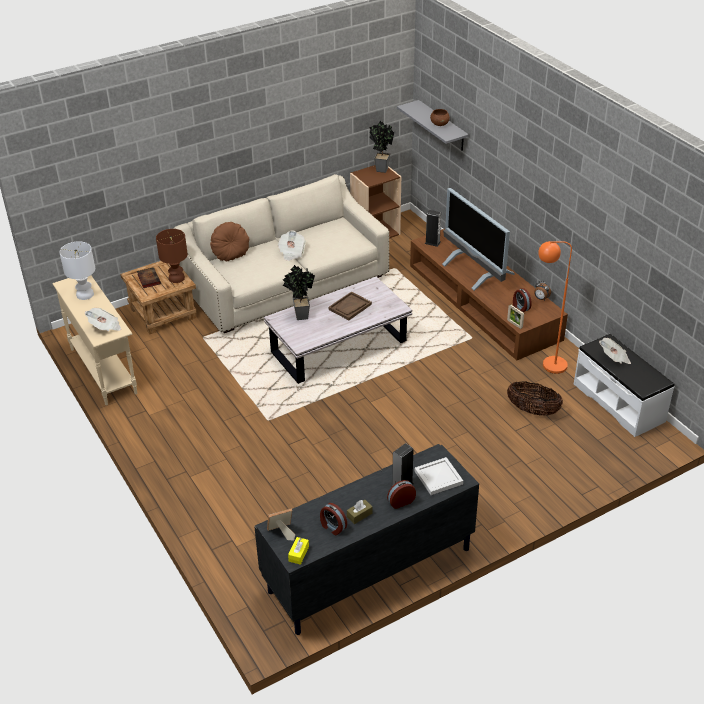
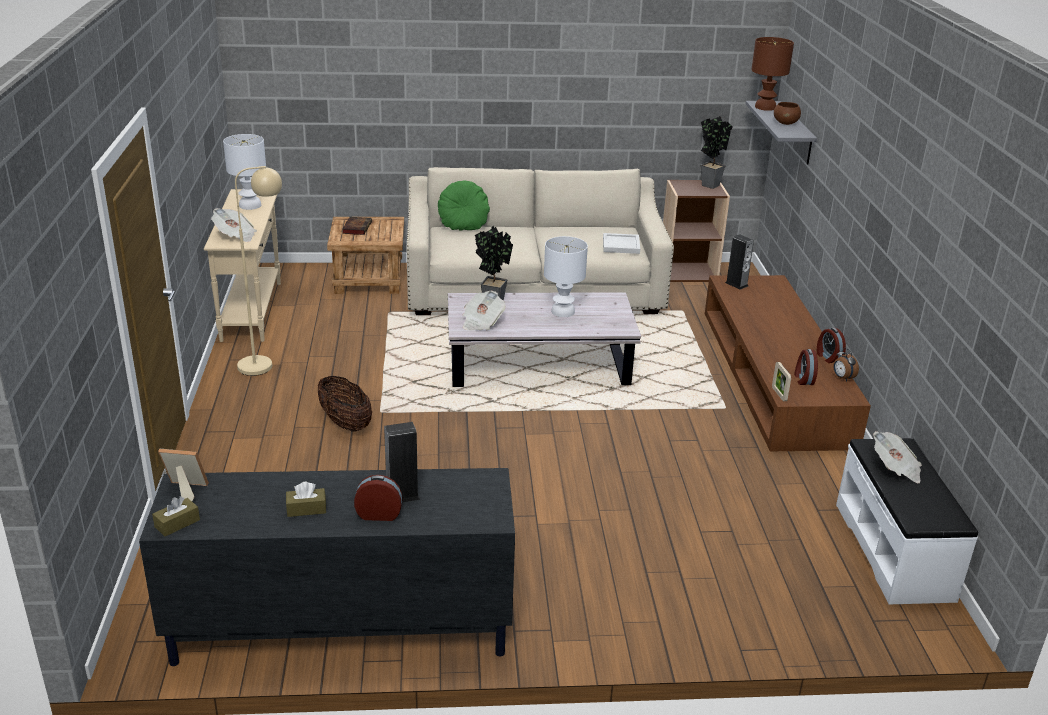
camera: 25 degrees right, 10 degrees down
(157, 412) = (266, 365): none -> beige floor lamp
(176, 278) = (387, 235): brown table lamp -> brown table lamp (764, 107)
(231, 256) = (463, 228): brown pillow -> green pillow
(291, 252) = (537, 241): newspaper -> newspaper (481, 322)
(298, 554) = (177, 523): yellow tissue box -> brown tissue box
(333, 527) = (256, 509): alarm clock -> alarm clock (828, 357)
(350, 307) = (562, 311): brown tray -> white table lamp
(437, 477) = (461, 504): white tray -> white tray (620, 245)
(475, 270) = (771, 325): television -> none
(532, 410) = (747, 516): basket -> basket (345, 423)
(547, 366) = (811, 471): orange floor lamp -> none

